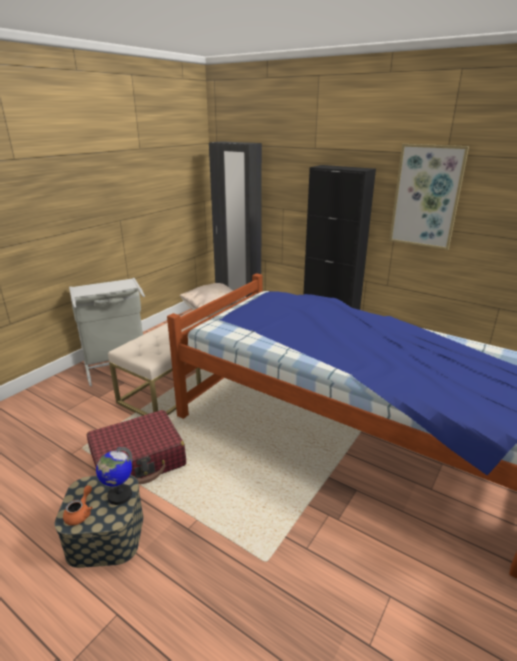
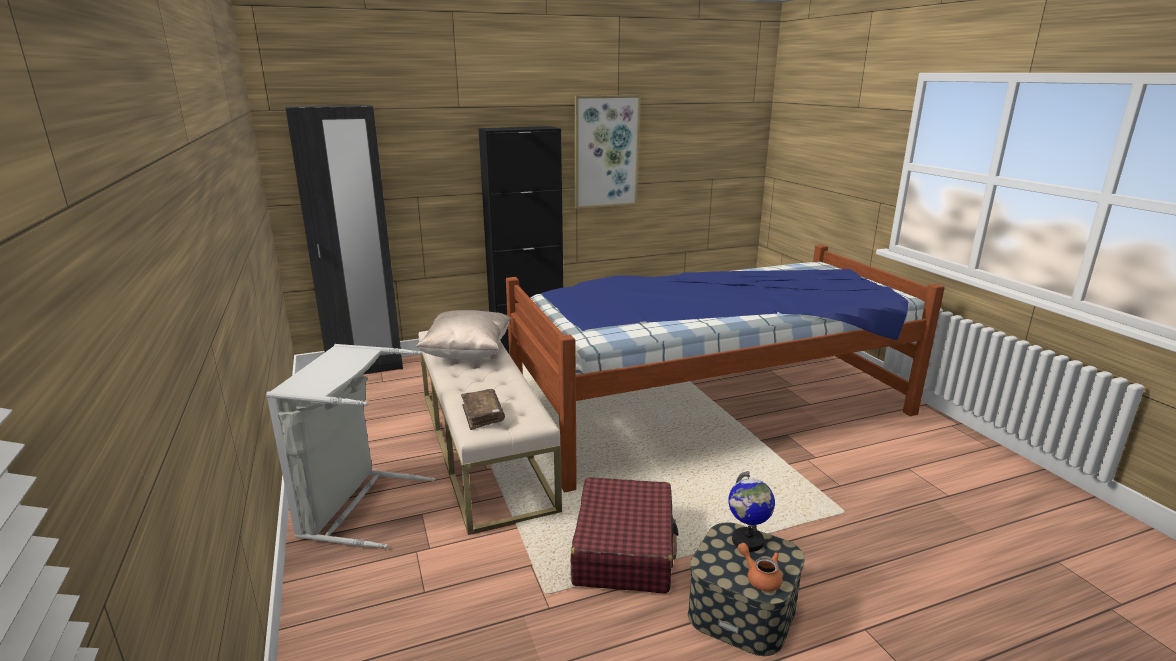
camera: 55 degrees left, 5 degrees down
(142, 343) = (482, 415): none -> brown book

